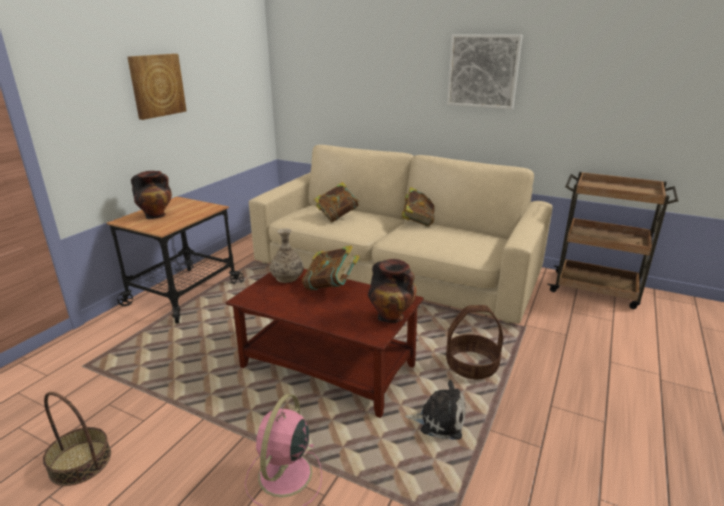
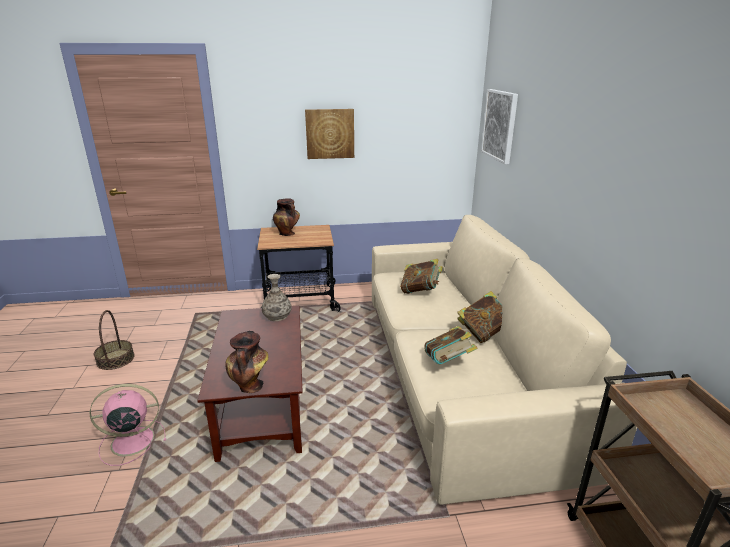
camera: 55 degrees right, 0 degrees up
(331, 287) = (278, 340): book -> book (448, 363)
(438, 420) = (232, 501): plush toy -> none
(471, 366) = (331, 494): basket -> none
(483, 71) = (615, 174): picture -> picture (500, 125)

